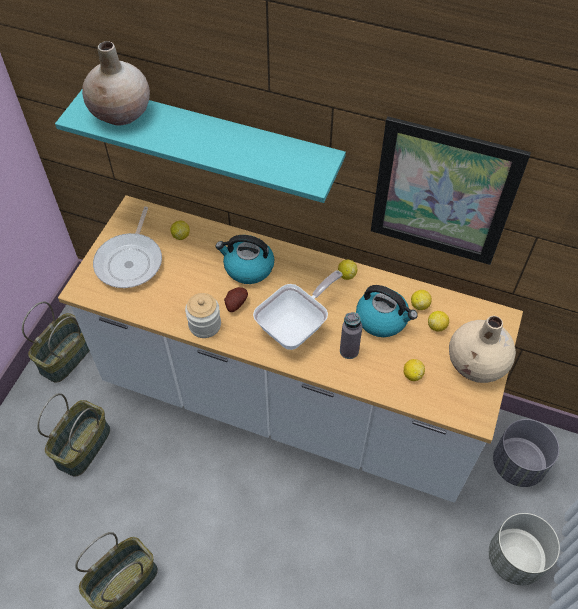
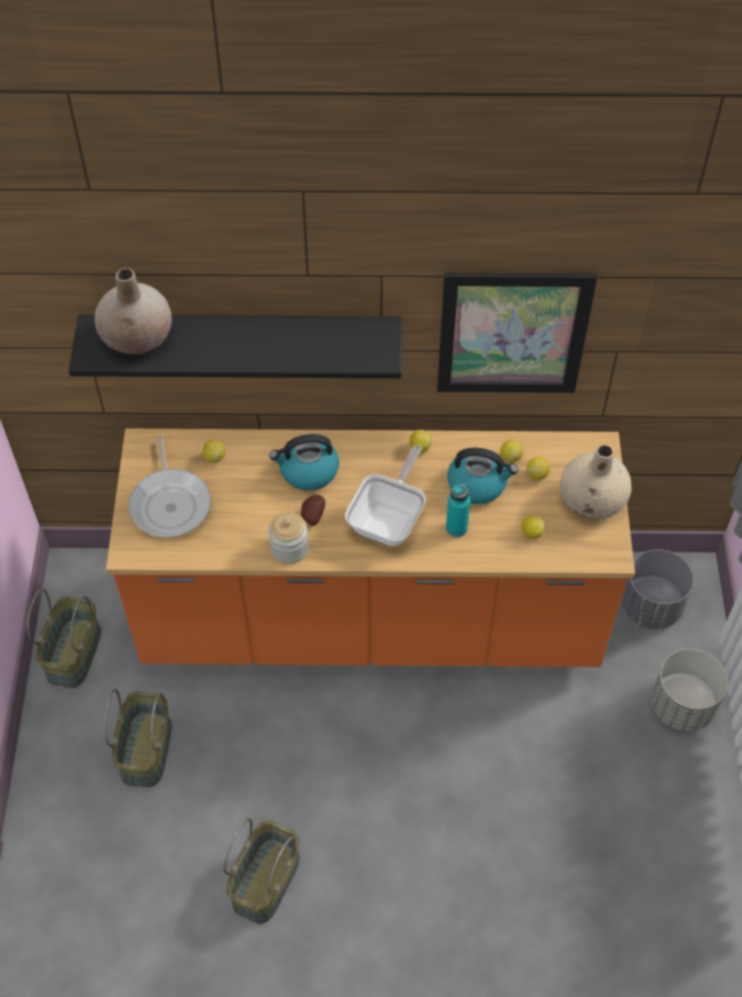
camera: 20 degrees left, 0 degrees up
(214, 139) = (242, 339): turquoise shelf -> black shelf
(289, 402) = (371, 620): white counter -> orange counter
(349, 351) = (456, 528): grey bottle -> turquoise bottle

